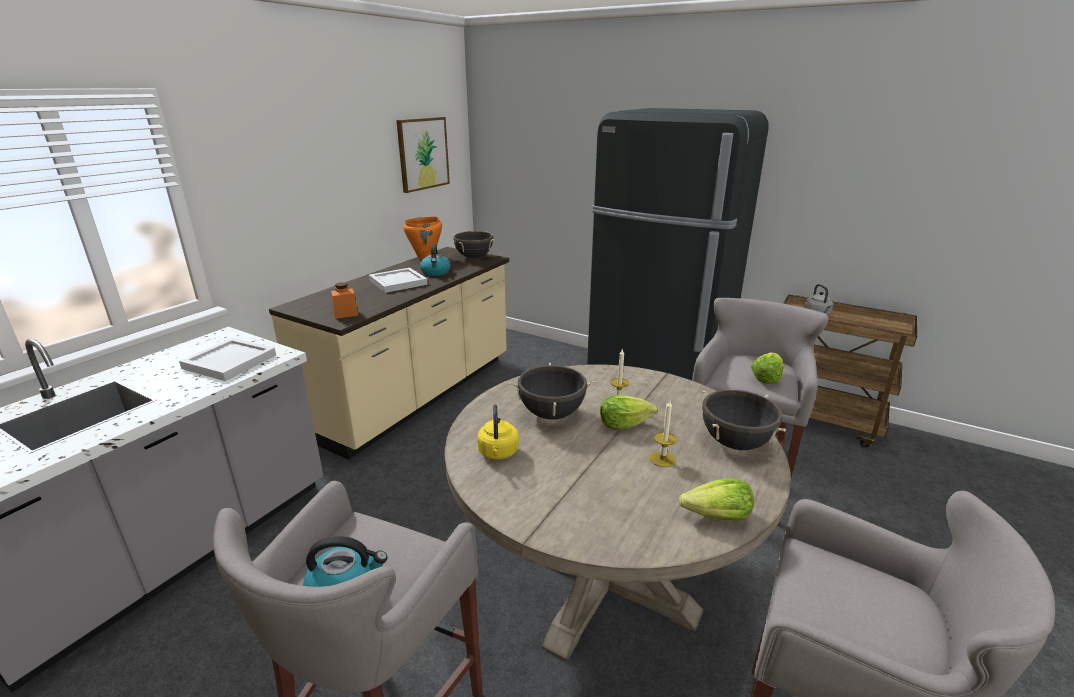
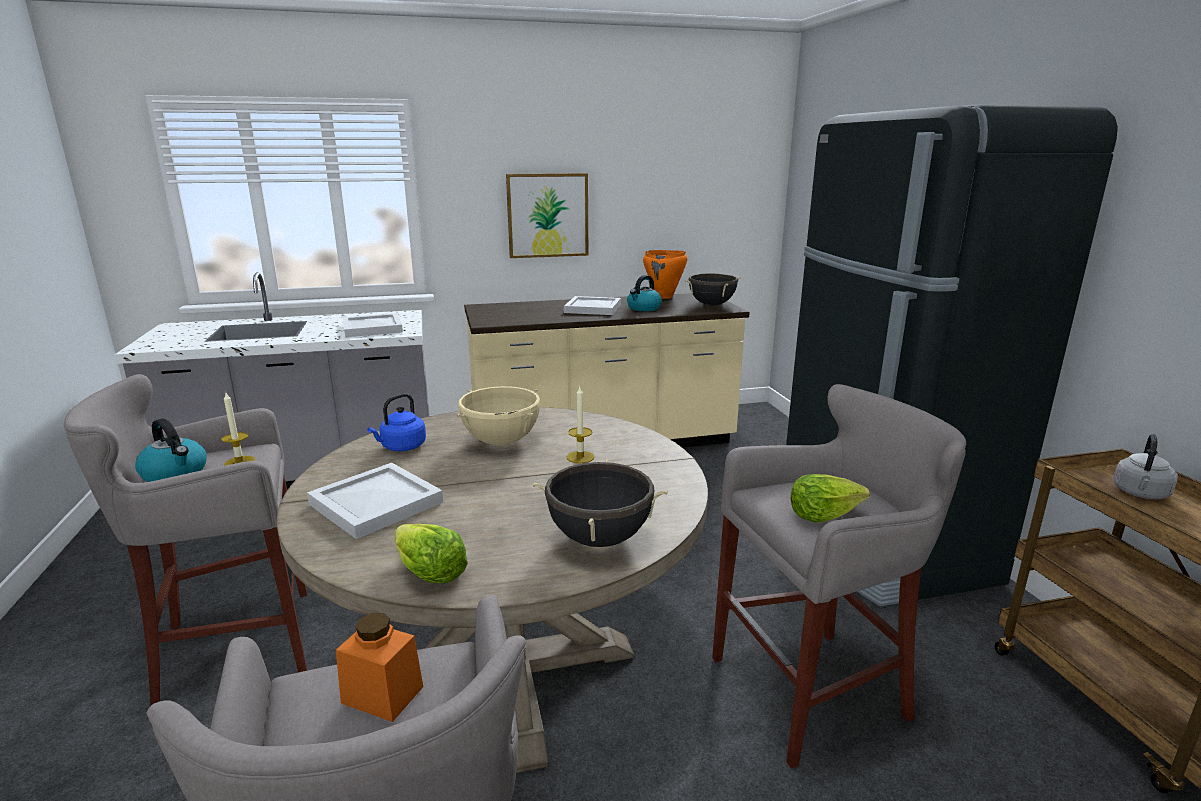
camera: 45 degrees right, 5 degrees down
(345, 314) = (500, 319): orange jar -> orange jar (382, 695)
(423, 154) = (705, 181): picture -> picture (548, 215)
(498, 453) = (401, 447): yellow kettle -> blue kettle
(552, 414) = (501, 441): black cooking pot -> beige cooking pot
(584, 499) = (377, 502): none -> white tray
(624, 424) = (539, 474): lettuce -> none
(662, 459) = (500, 512): candle -> candle (239, 462)

